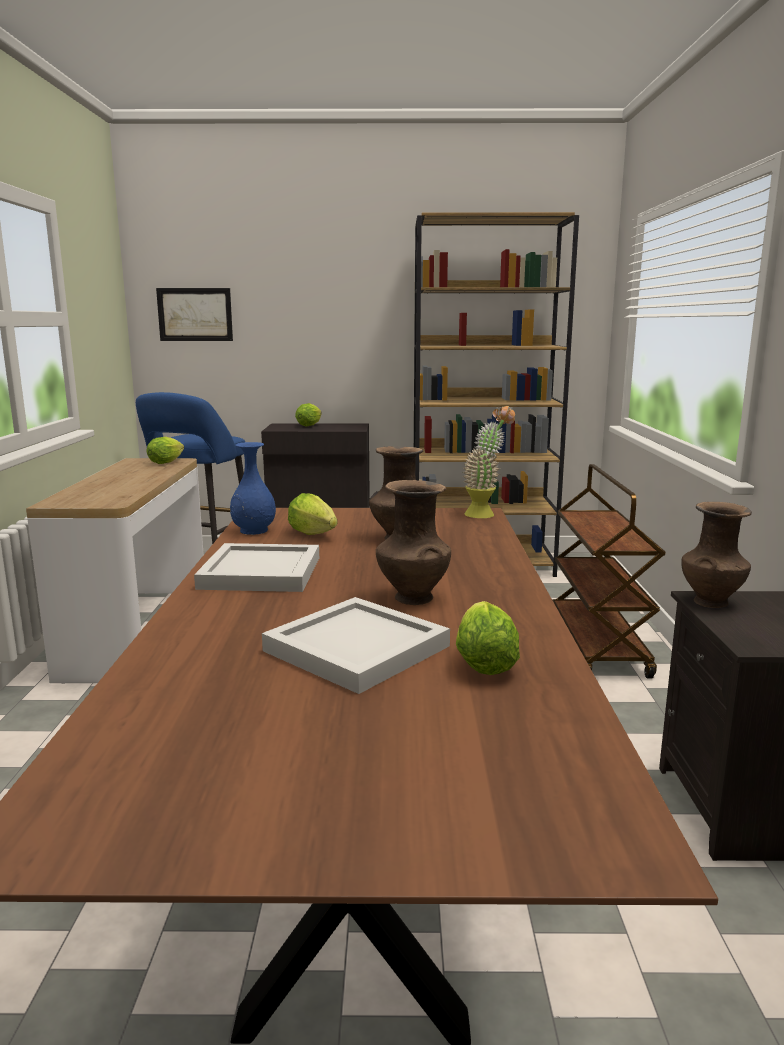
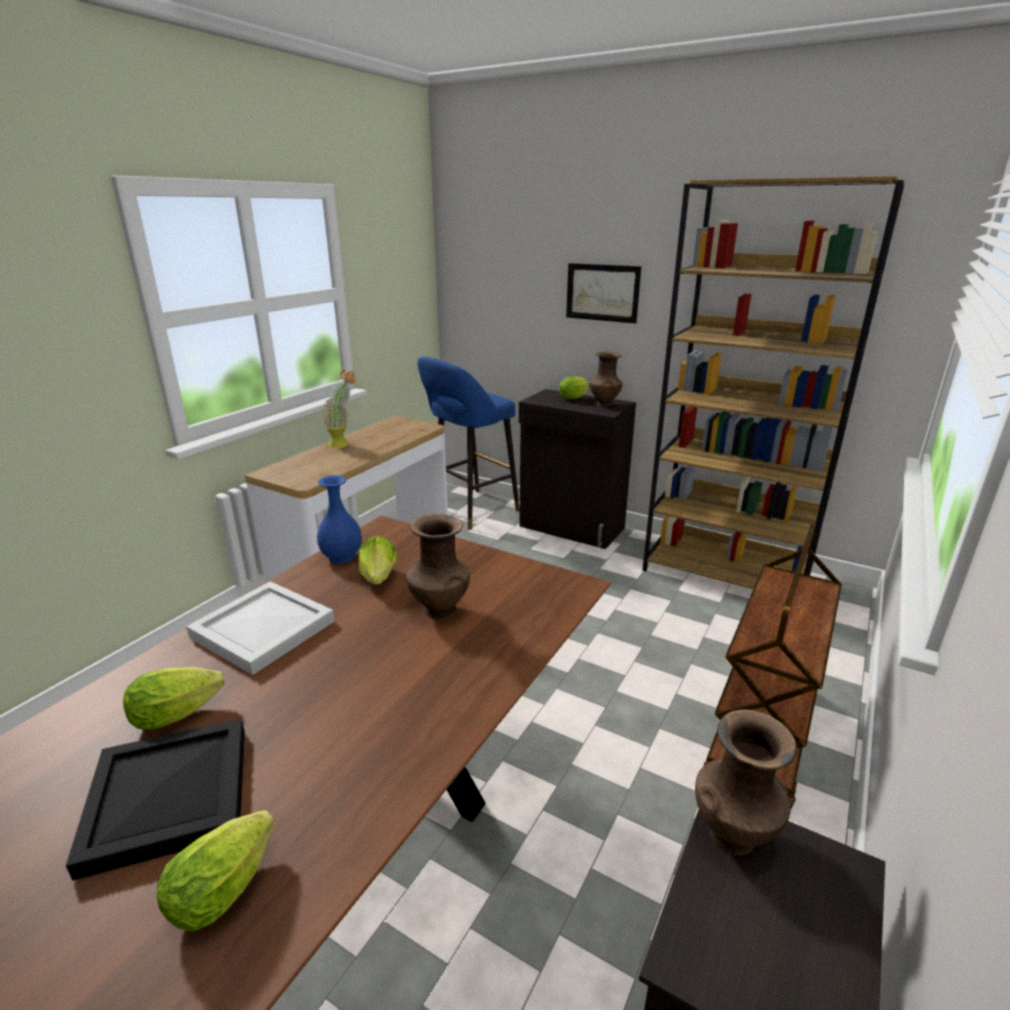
camera: 30 degrees right, 10 degrees up
(167, 462) = (415, 428): lettuce -> lettuce (182, 713)
(195, 314) = (488, 277): picture -> picture (602, 292)
(360, 648) = (171, 798): white tray -> black tray
(412, 597) = (320, 726): brown vase -> brown vase (604, 404)
(486, 513) = (579, 589): potted plant -> potted plant (344, 444)

